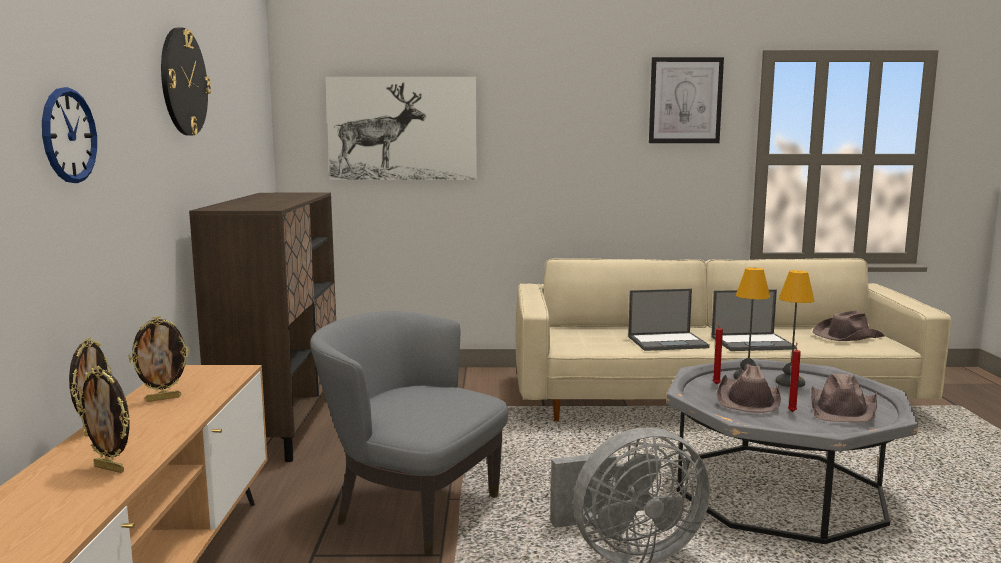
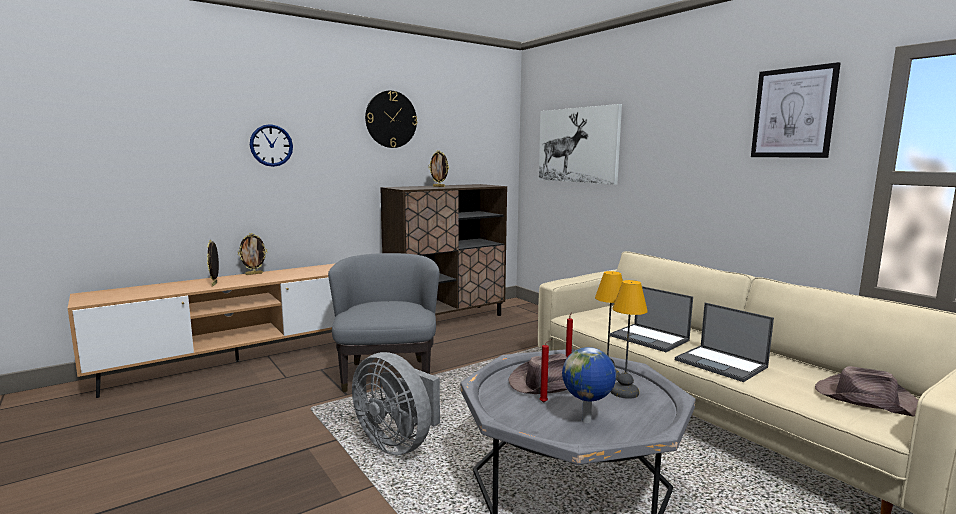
camera: 55 degrees right, 0 degrees up
(163, 398) = (298, 271): picture frame -> picture frame (439, 186)
(843, 409) = (587, 421): brown hat -> globe

